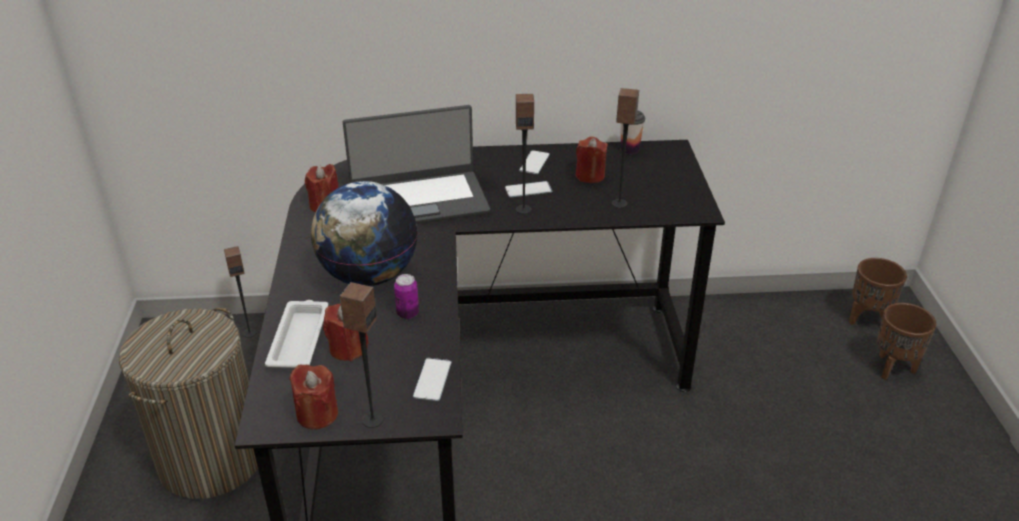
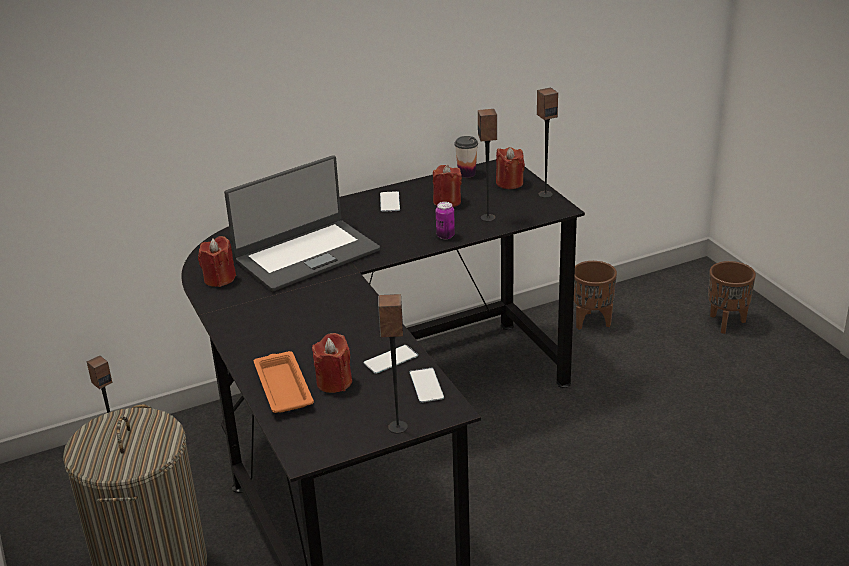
camera: 20 degrees left, 5 degrees down
(299, 338) = (283, 386): white tray -> orange tray
(317, 414) = (346, 436): red candle -> red candle (509, 183)
(368, 275) = (307, 324): globe -> none
(408, 313) = (366, 343): can -> can (445, 236)
(523, 209) = (408, 241): speaker -> speaker (545, 194)
(528, 190) = (400, 224): phone -> phone (391, 359)
(868, 321) = (688, 291): brown planter -> brown planter (592, 322)

